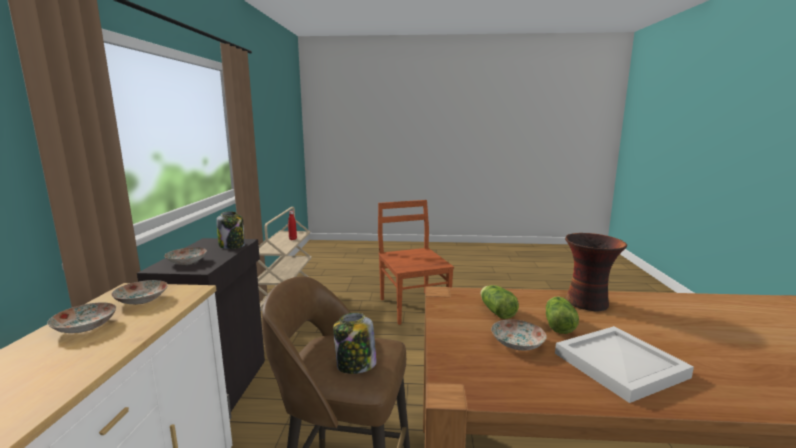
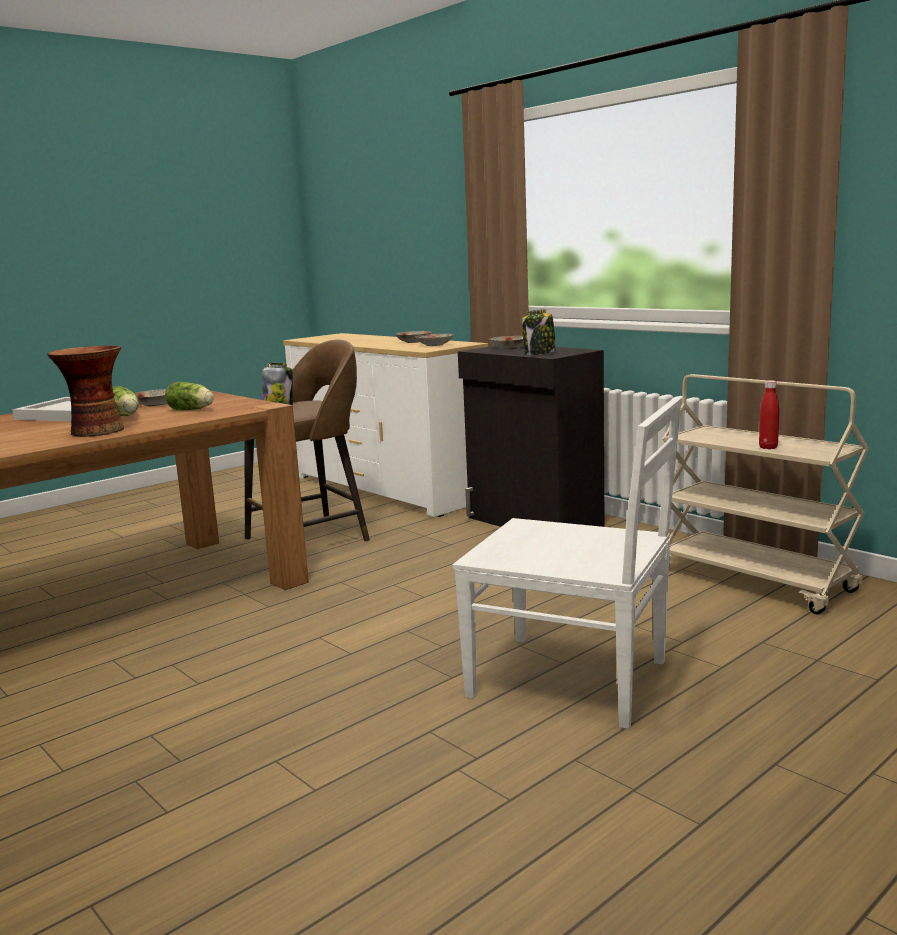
camera: 135 degrees right, 0 degrees up
(413, 306) = (573, 680): brown chair -> white chair

